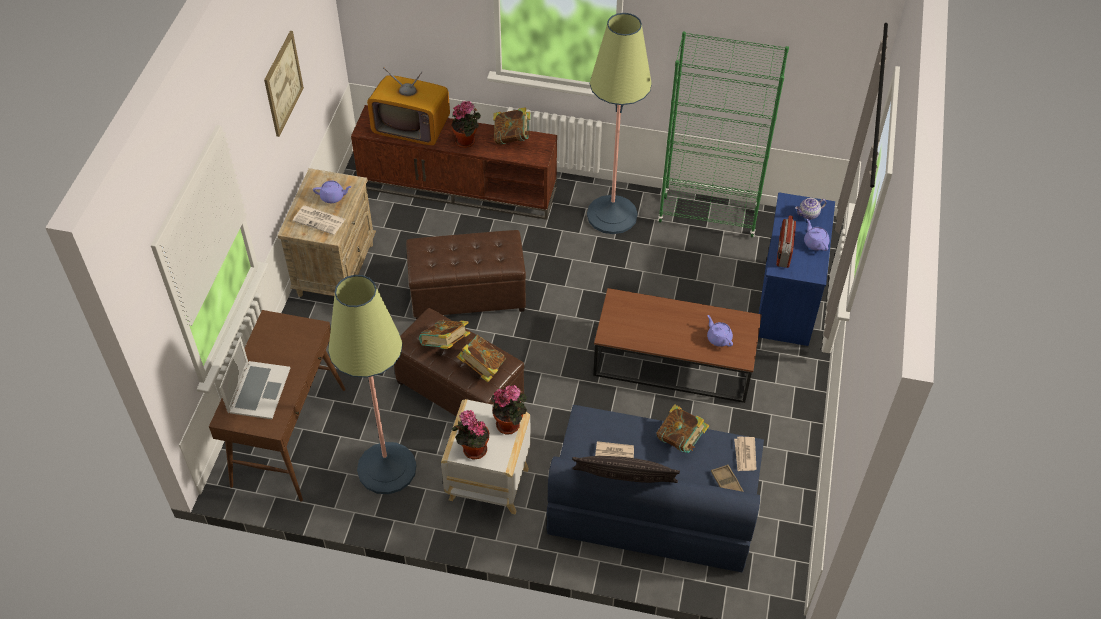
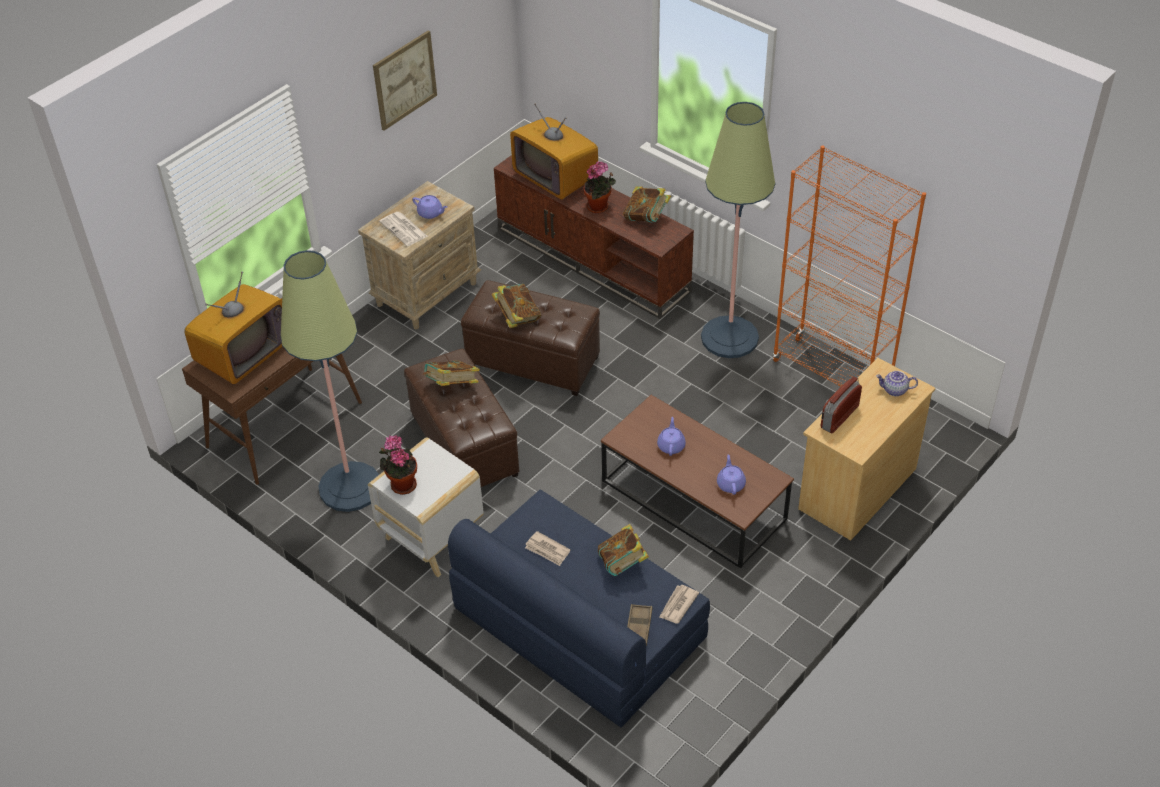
camera: 30 degrees right, 5 degrees down
(258, 390) = (243, 354): laptop -> television
(482, 368) = (471, 419): book -> book (517, 317)
(510, 424) = (452, 476): potted plant -> none
(624, 481) = (514, 567): pillow -> none
(708, 216) = (832, 374): green bookcase -> orange bookcase
(786, 302) = (857, 489): blue dresser -> beige dresser
(815, 243) = (881, 420): purple teapot -> purple teapot (671, 445)

